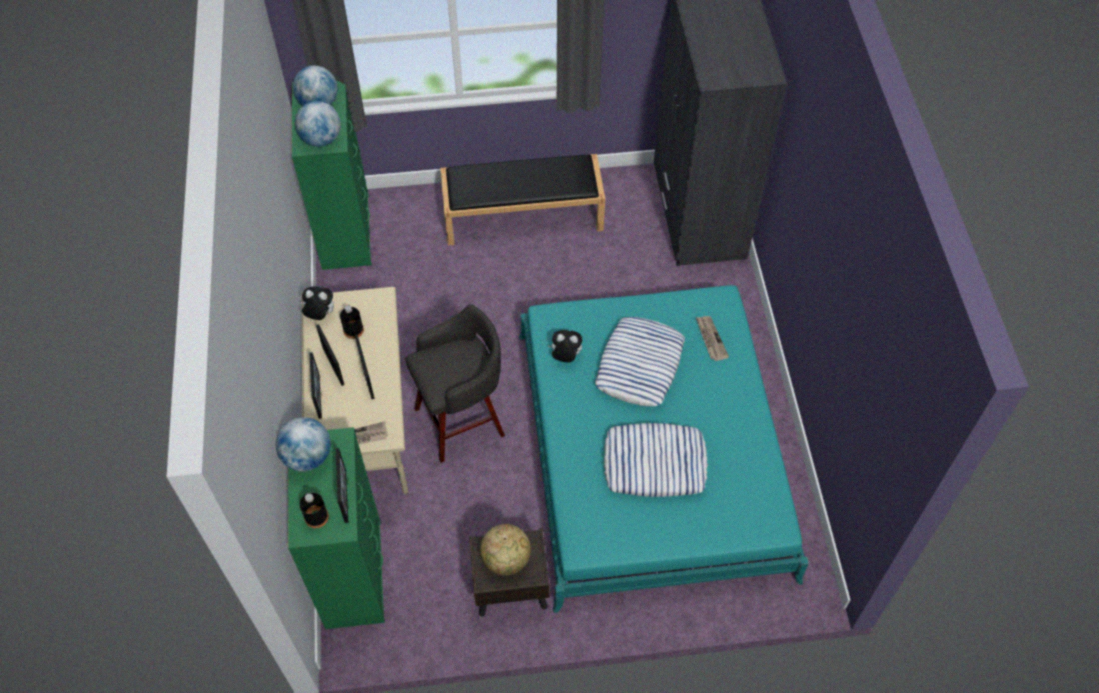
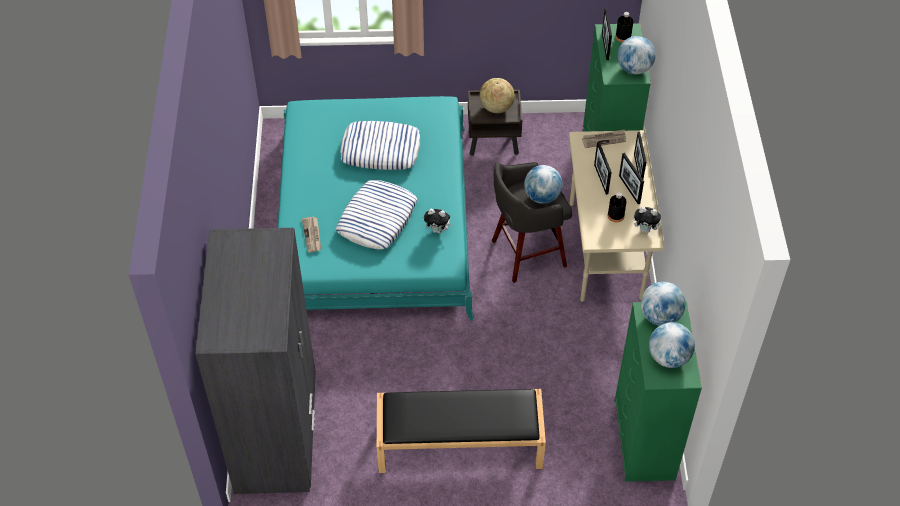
camera: 175 degrees left, 5 degrees down
(441, 364) = (542, 197): none -> globe

